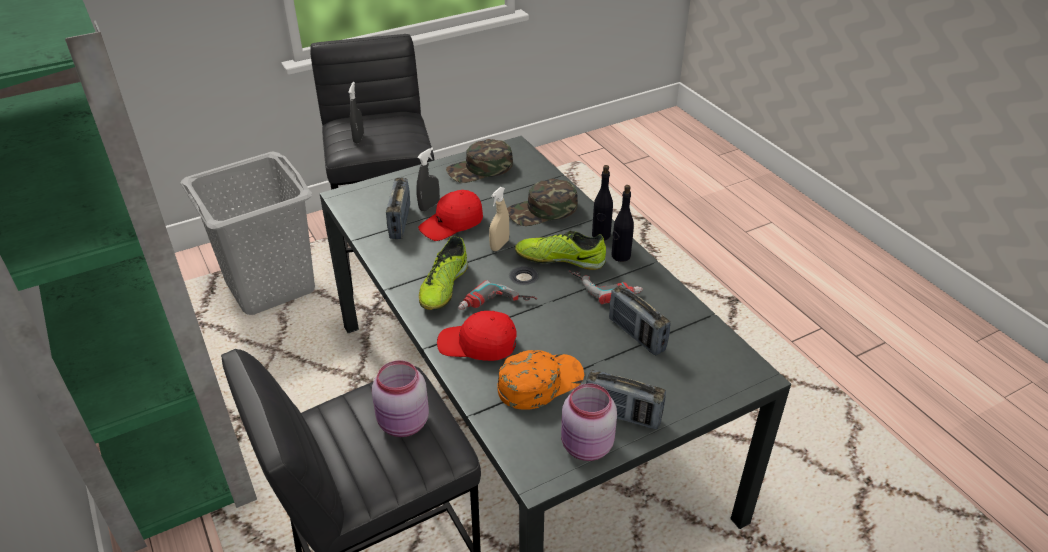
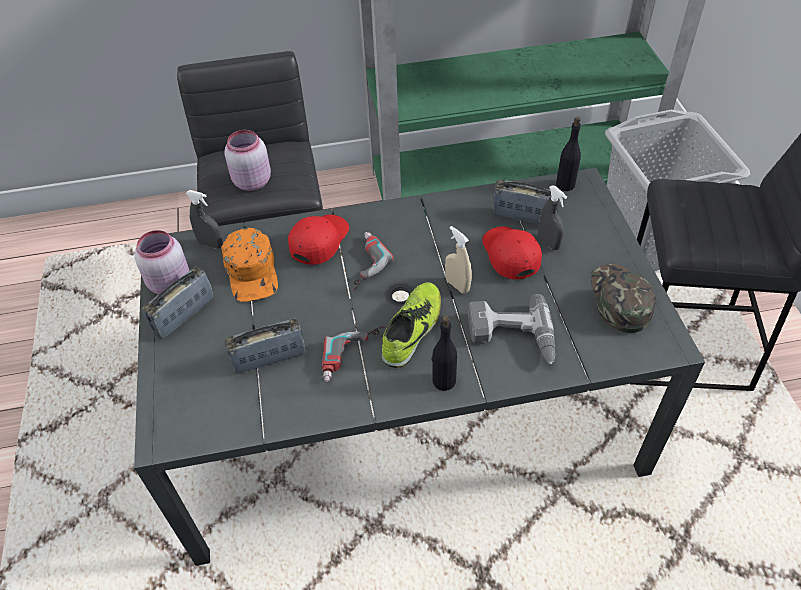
camera: 110 degrees right, 10 degrees up
(358, 138) = (699, 198): grey spray bottle -> grey spray bottle (211, 244)
(443, 287) = (407, 232): shoe -> none
(542, 211) = (511, 338): green cap -> power drill
(620, 256) = (398, 387): black bottle -> black bottle (565, 185)

